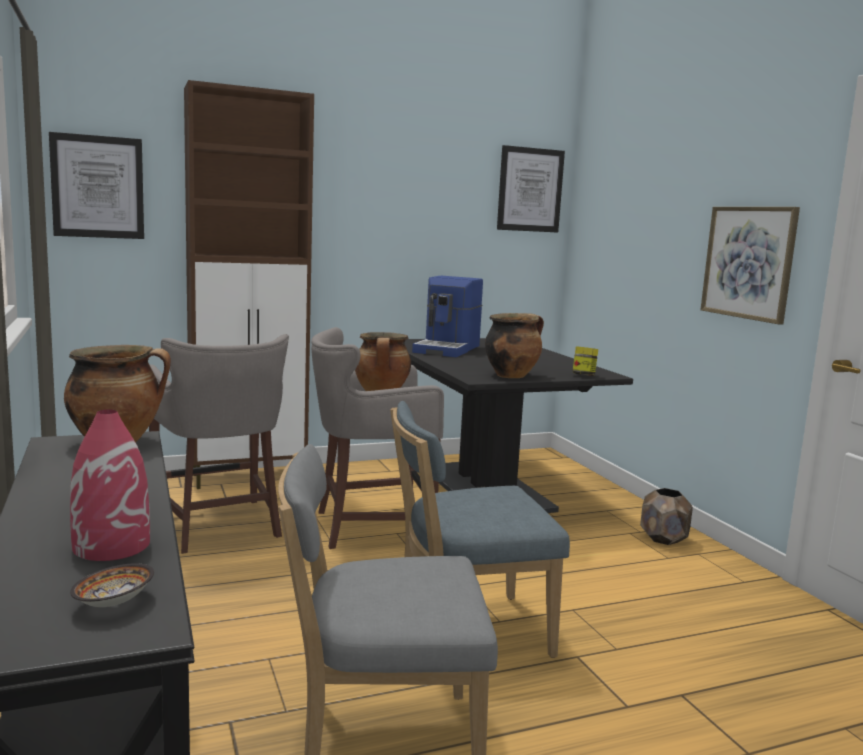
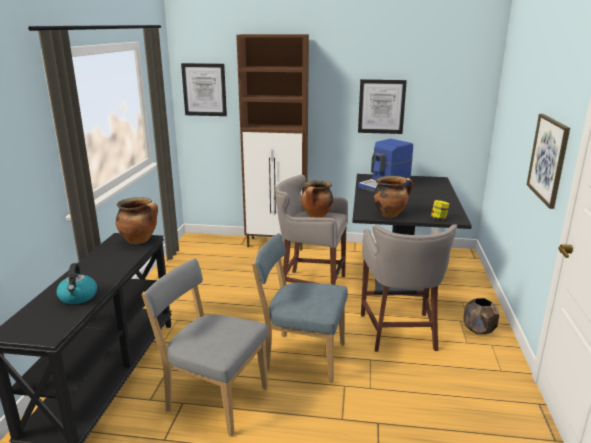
camera: 30 degrees right, 10 degrees up
(112, 545) = (78, 297): red vase -> kettle
(114, 603) = (51, 323): bowl -> none
(219, 527) = (239, 271): grey stool -> grey stool (399, 333)
(530, 190) = (464, 79): picture -> picture (381, 106)

